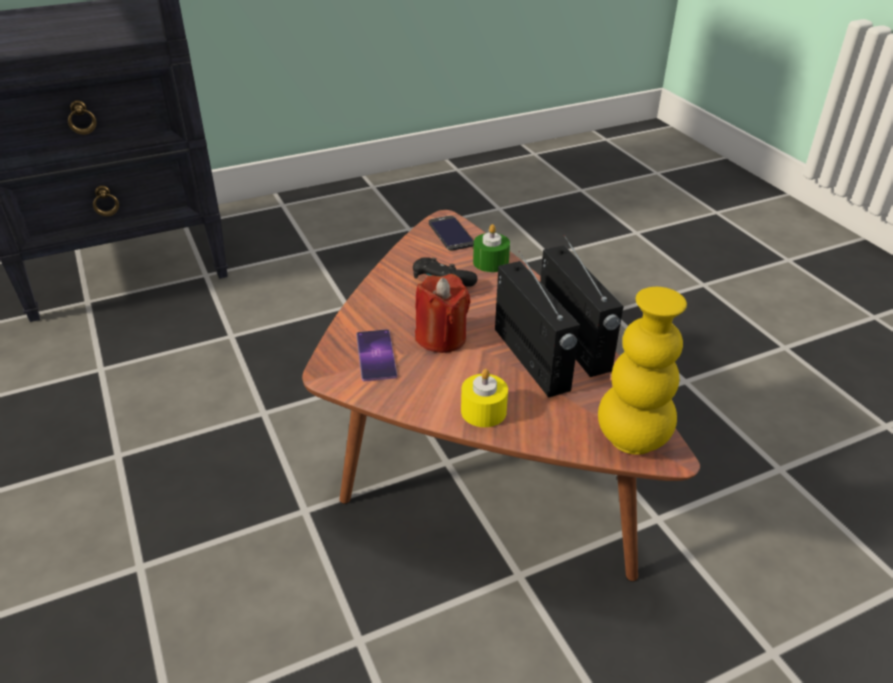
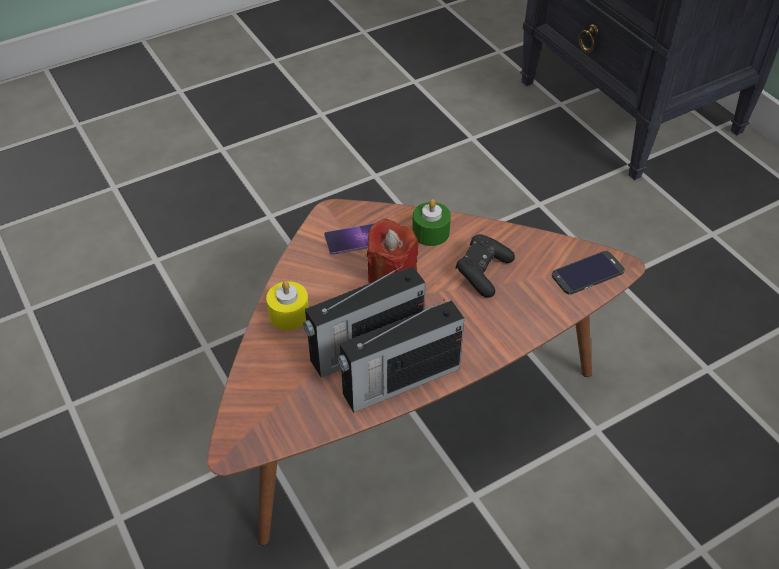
camera: 85 degrees right, 10 degrees up
(490, 262) = (536, 310): green candle -> green candle (430, 232)
(632, 439) = (254, 422): yellow vase -> none

